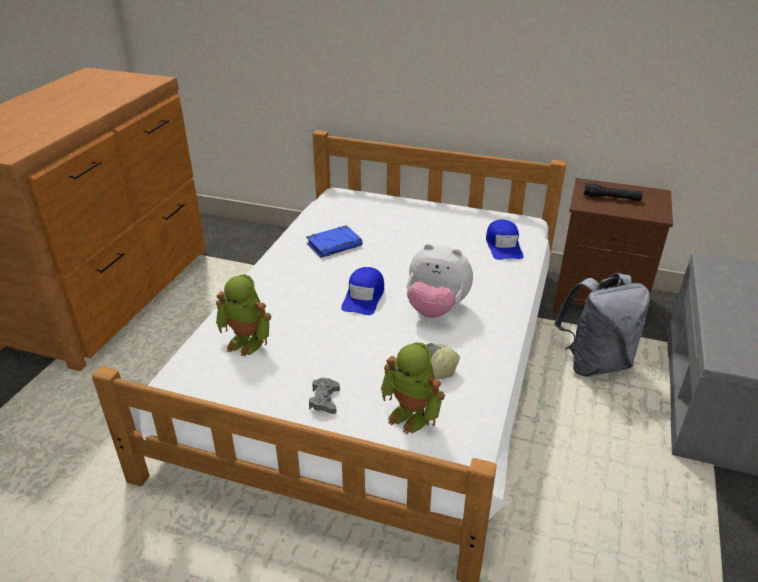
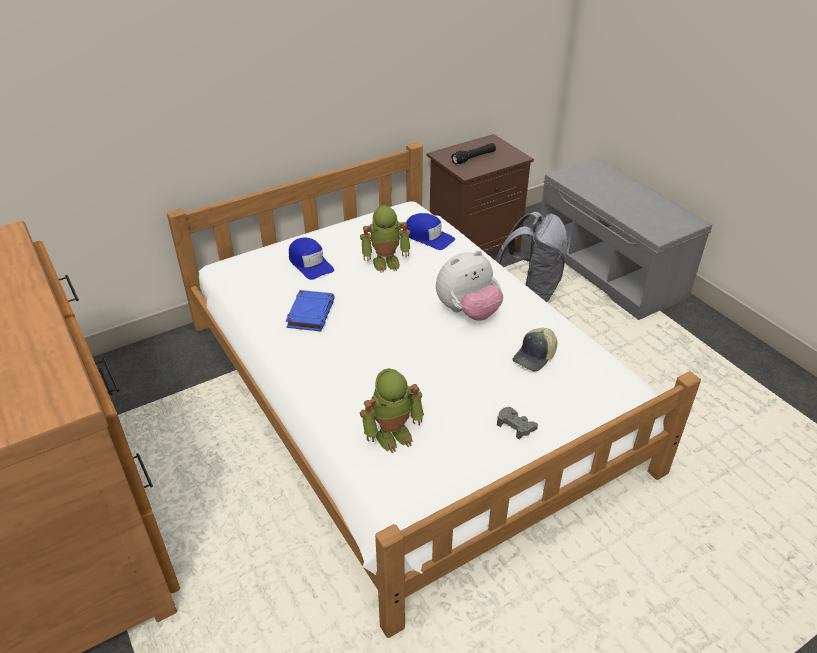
camera: 50 degrees left, 5 degrees up
(364, 297) = (408, 338): blue cap -> blue cap (310, 263)
(412, 415) = (575, 390): toy robot -> toy robot (386, 262)

